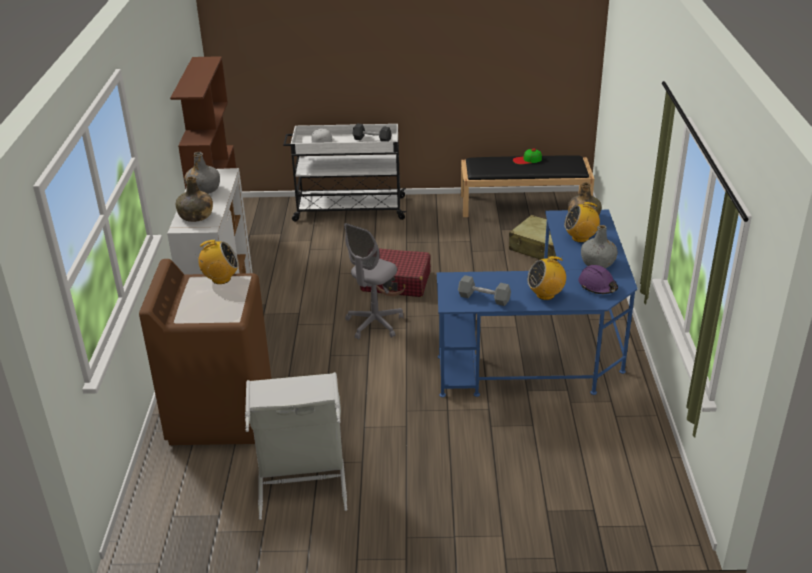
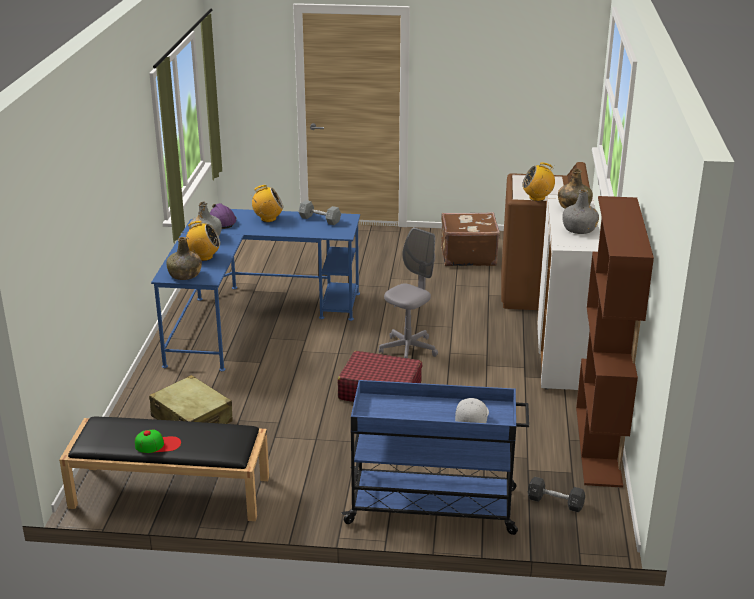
camera: 175 degrees left, 5 degrees down
(302, 482) = (468, 256): grey laundry basket -> brown suitcase
(348, 209) = (434, 506): white cart -> blue cart
(372, 139) = (393, 415): black dumbbell -> black dumbbell (555, 502)

